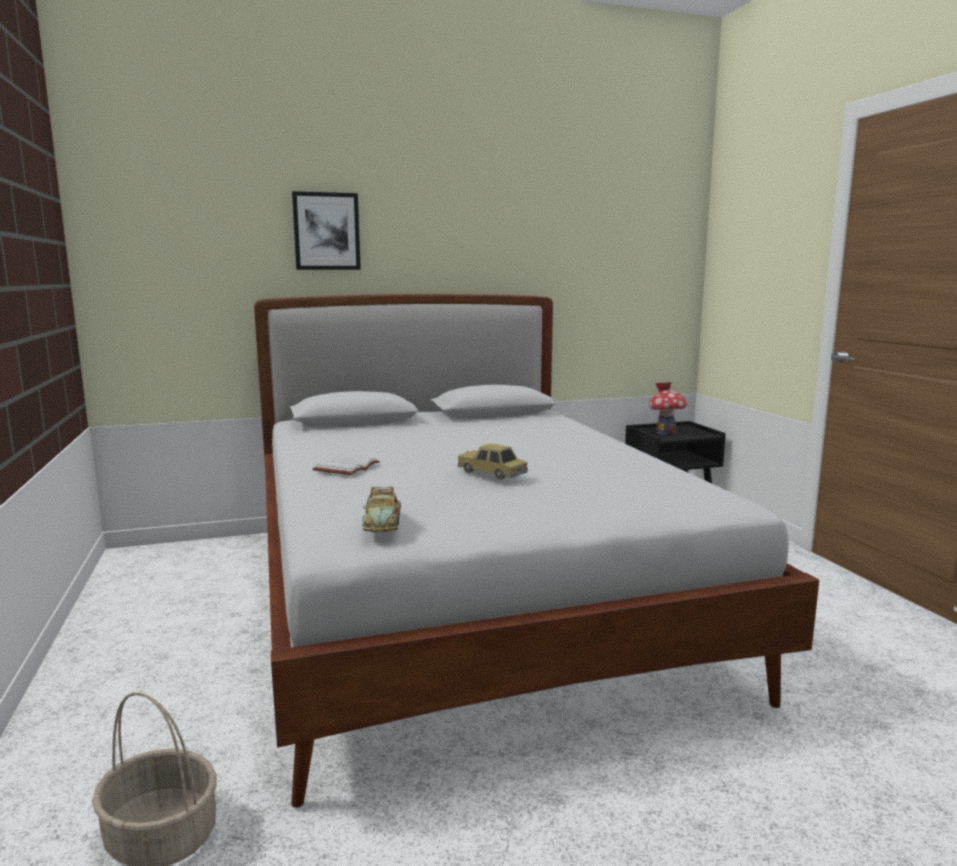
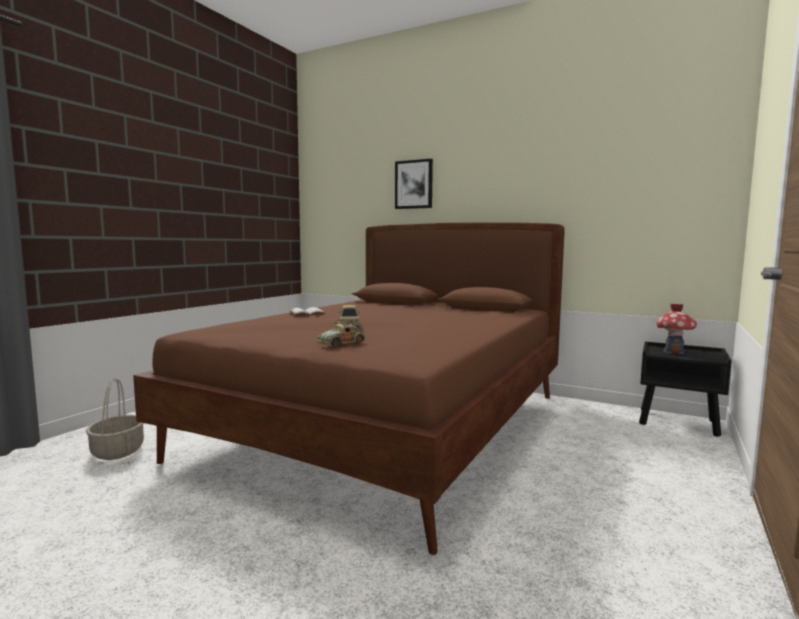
camera: 45 degrees right, 5 degrees down
(382, 523) = (224, 327): toy car -> toy car (341, 343)
(467, 602) = (390, 426): white bed -> brown bed

